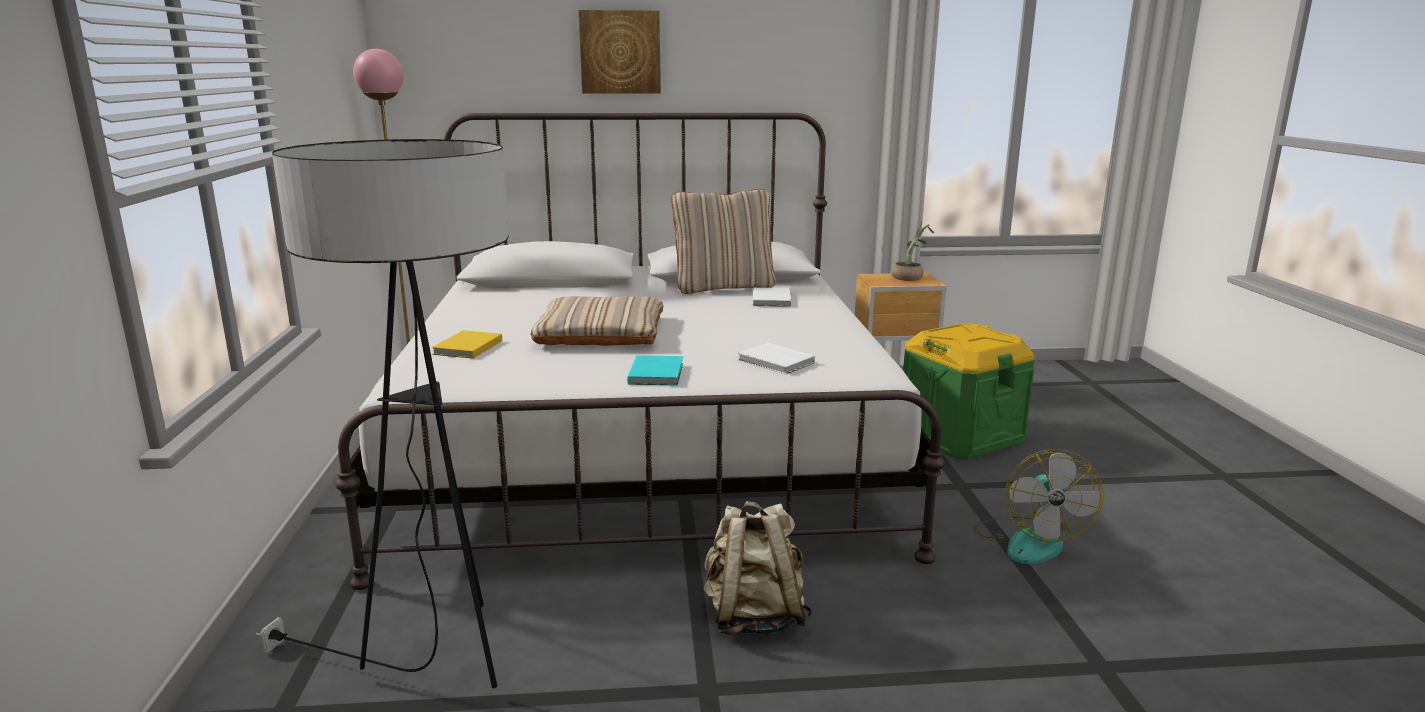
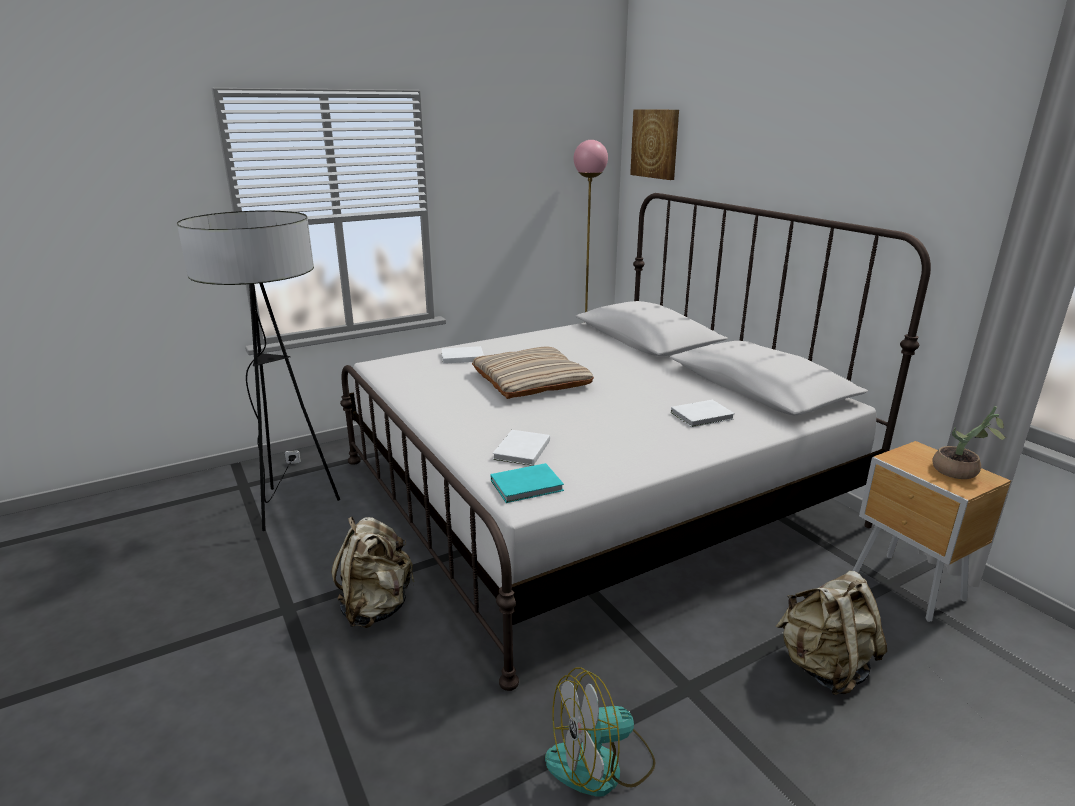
camera: 65 degrees right, 5 degrees up
(466, 348) = (461, 357): yellow book -> white book
(620, 52) = (762, 148): picture -> picture (655, 144)
(657, 373) = (457, 416): turquoise book -> turquoise book (528, 485)
(723, 287) = (712, 391): beige pillow -> none
(960, 435) = (824, 667): green storage box -> beige backpack

